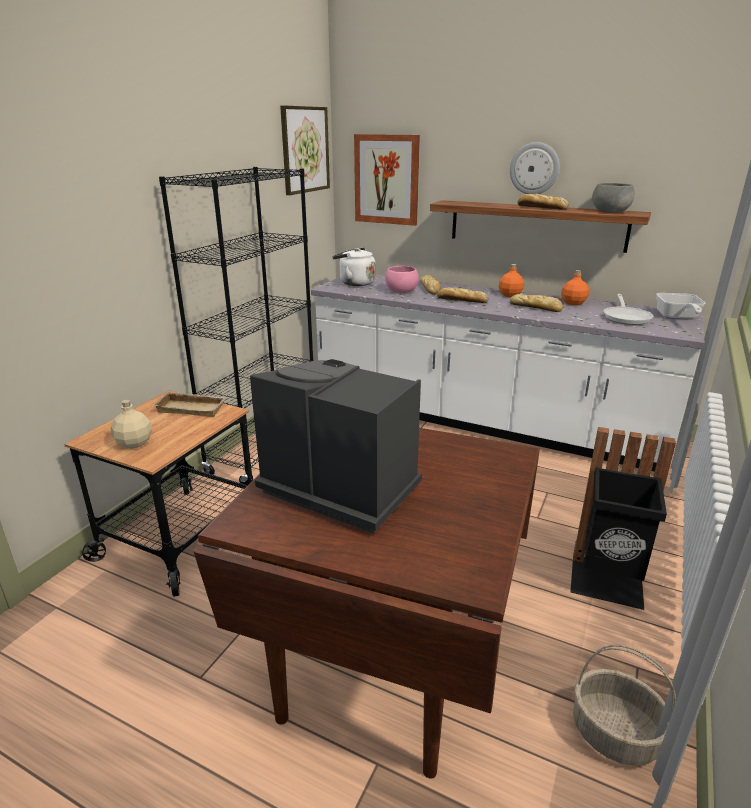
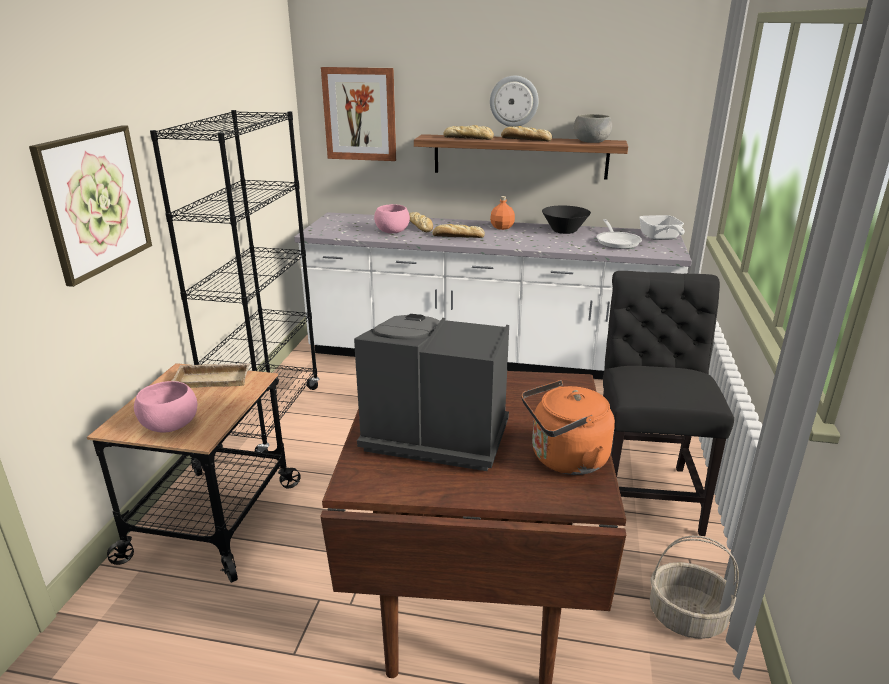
camera: 15 degrees left, 0 degrees up
(135, 443) = (170, 424): beige bottle -> pink bowl
(305, 150) = (272, 86): picture -> picture (94, 202)
(355, 283) = (338, 225): white kettle -> none
(464, 534) = (564, 459): none -> orange kettle
(536, 307) = (532, 238): bread -> bread (469, 138)
(573, 303) = (564, 231): orange bottle -> black bowl
(607, 583) = (644, 492): black trash can -> black chair

